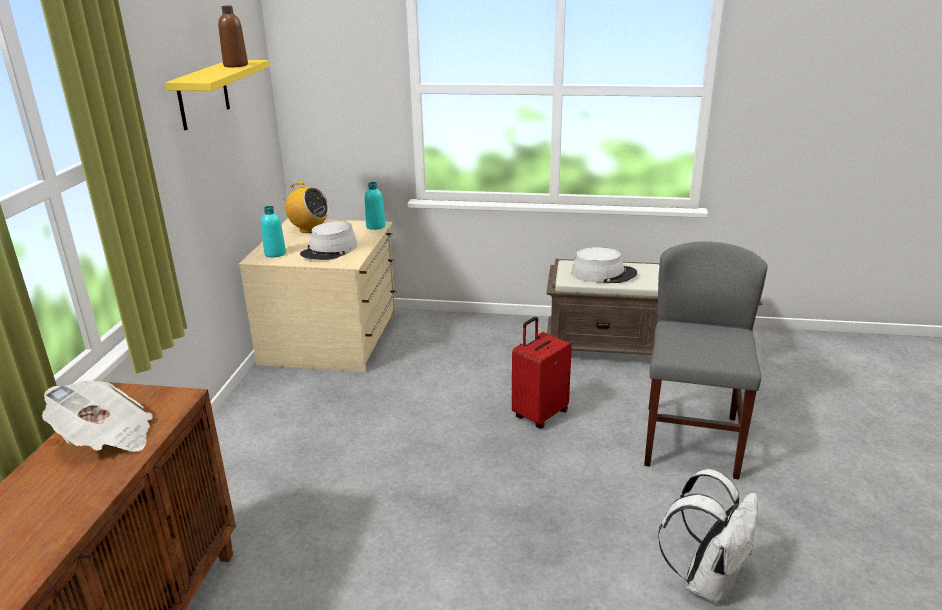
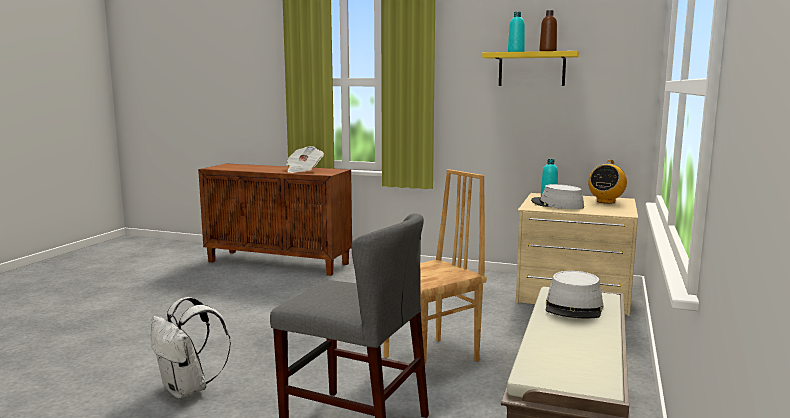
camera: 100 degrees right, 15 degrees down
(375, 226) = (620, 213): turquoise bottle -> turquoise bottle (516, 52)
(539, 414) = (432, 359): red suitcase -> brown chair

